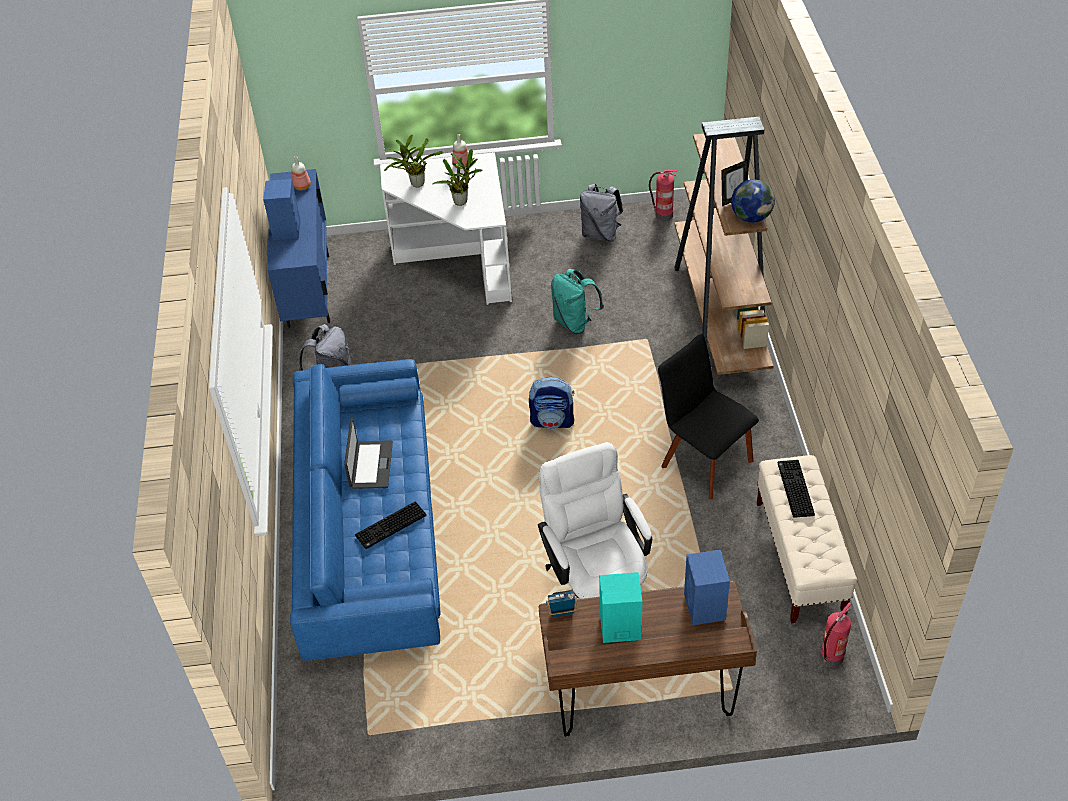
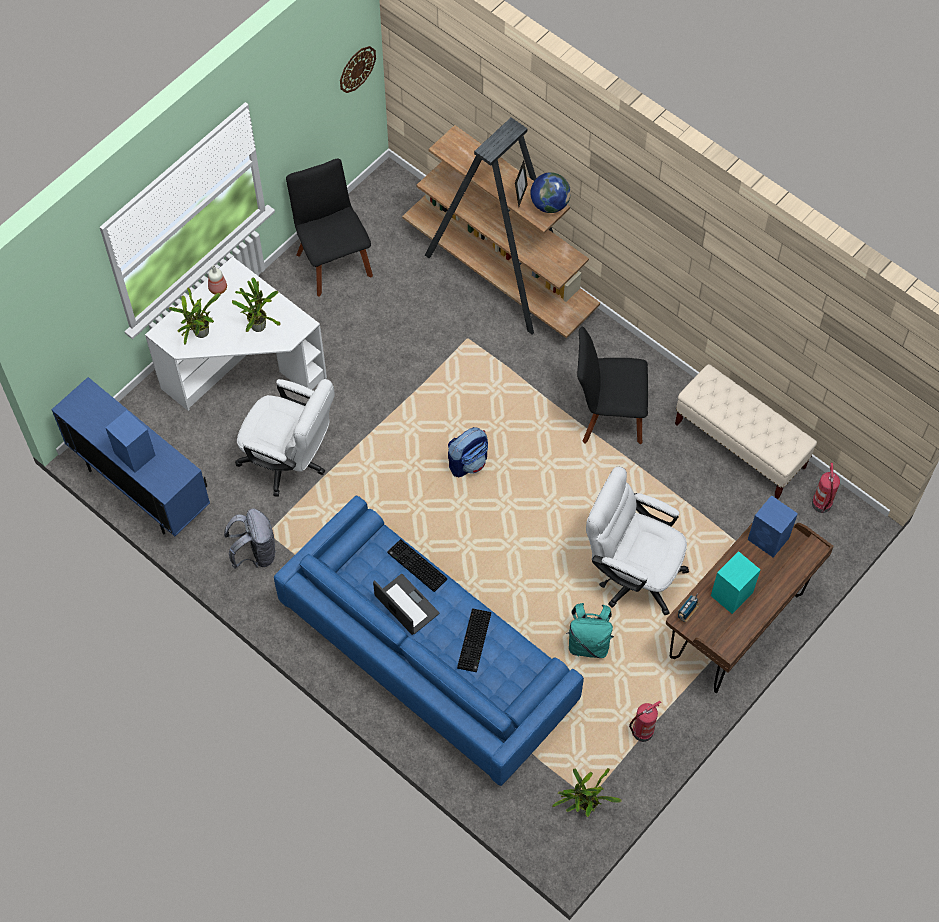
camera: 45 degrees left, 15 degrees up
(302, 186) = (97, 402): bottle -> none
(356, 738) = (584, 807): none -> potted plant
(424, 337) = (290, 461): none -> white office chair
(575, 322) = (397, 362): turquoise backpack -> turquoise backpack (588, 643)
(600, 234) = (333, 261): grey backpack -> black chair
(663, 215) = (366, 208): fire extinguisher -> fire extinguisher (642, 732)
(691, 57) = (357, 69): none -> wall clock
(794, 488) = (721, 401): keyboard -> keyboard (416, 566)

